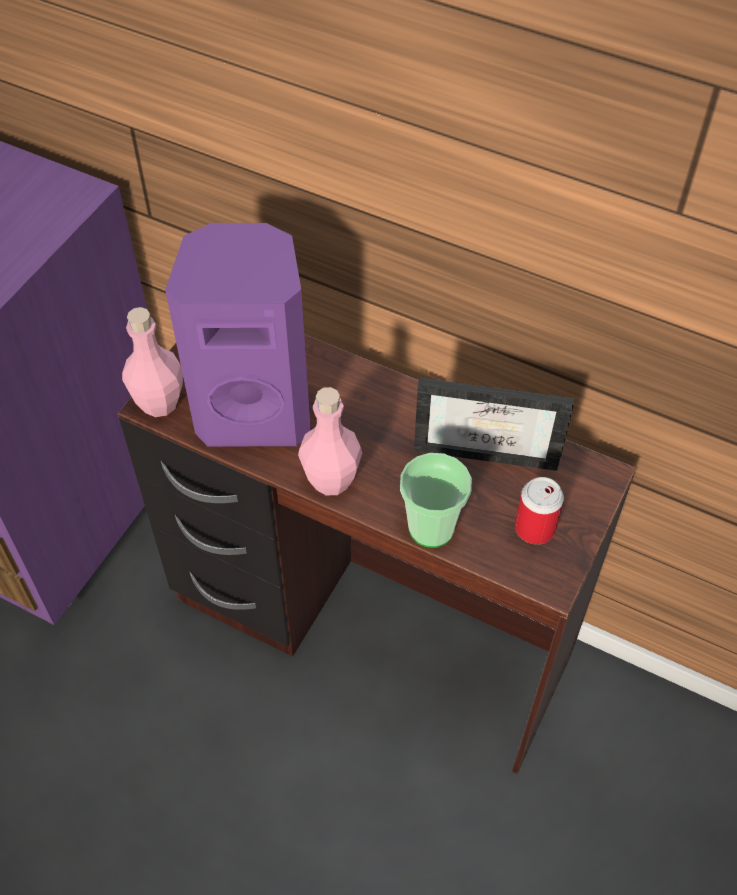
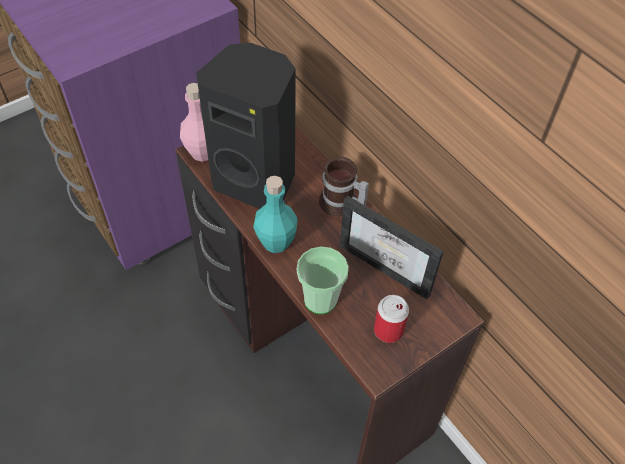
camera: 25 degrees right, 0 degrees up
(255, 410) = (256, 180): purple speaker -> black speaker
(331, 480) = (276, 242): pink bottle -> turquoise bottle
(383, 397) = (340, 204): none -> mug

